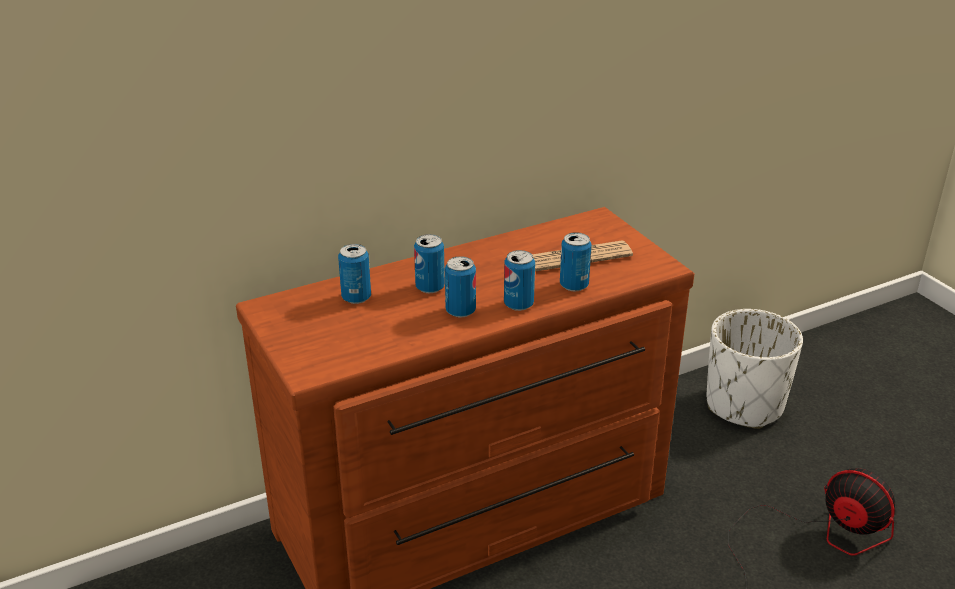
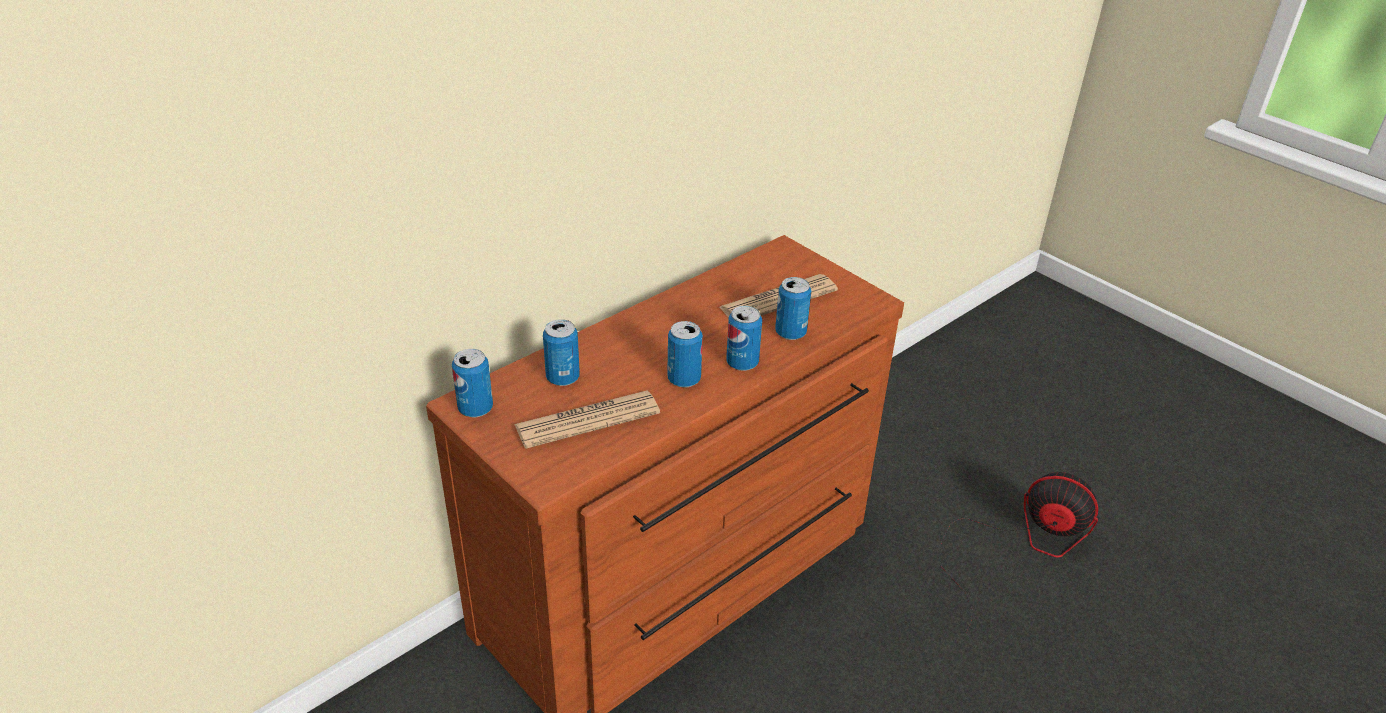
camera: 15 degrees left, 5 degrees up
(362, 332) = (587, 420): none -> newspaper
(430, 287) = (639, 354): can -> can (475, 408)
(744, 405) = (912, 414): white planter -> none

